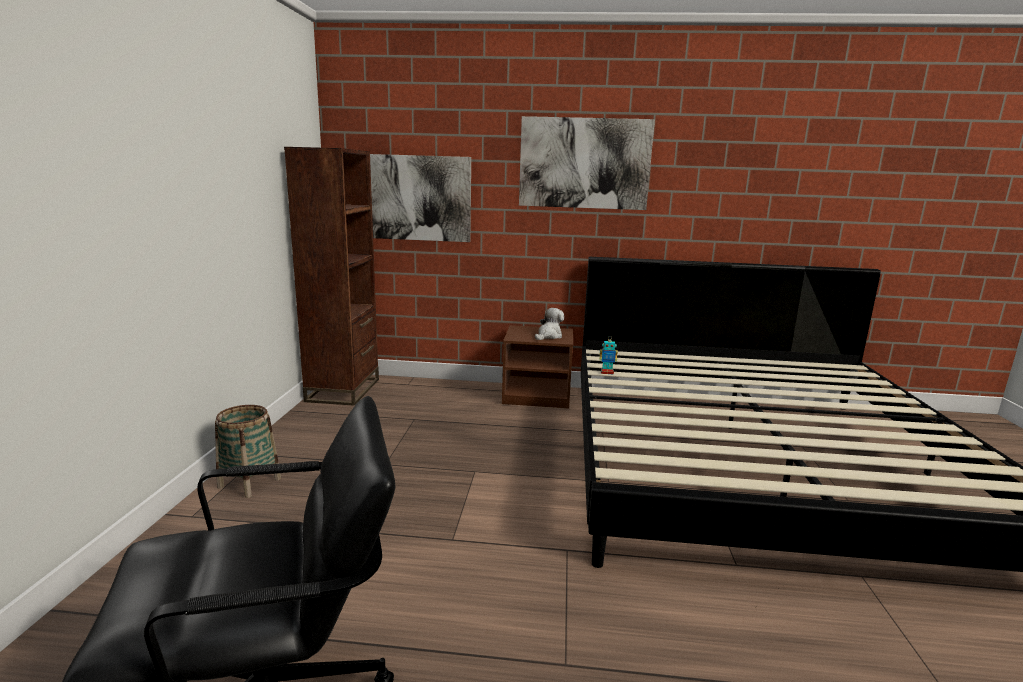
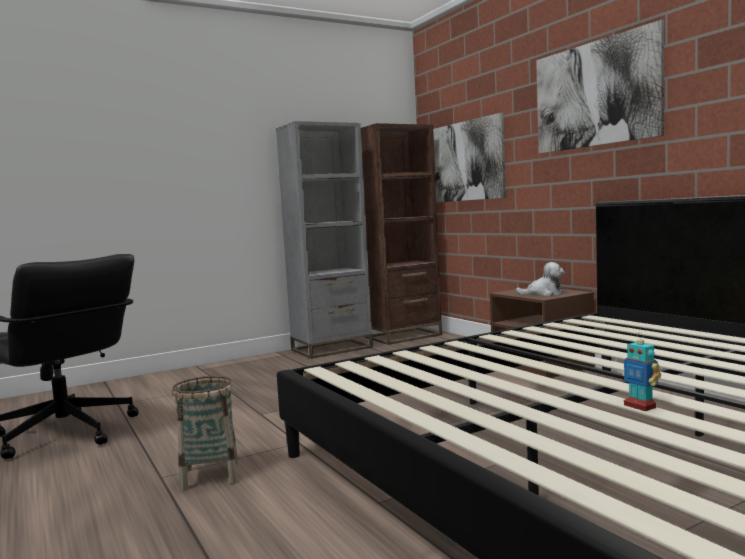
camera: 55 degrees right, 10 degrees down
(249, 483) = (249, 364): basket -> basket (210, 475)
(303, 427) = (332, 349): none -> grey bookcase
(607, 372) = (545, 329): toy robot -> toy robot (640, 406)

